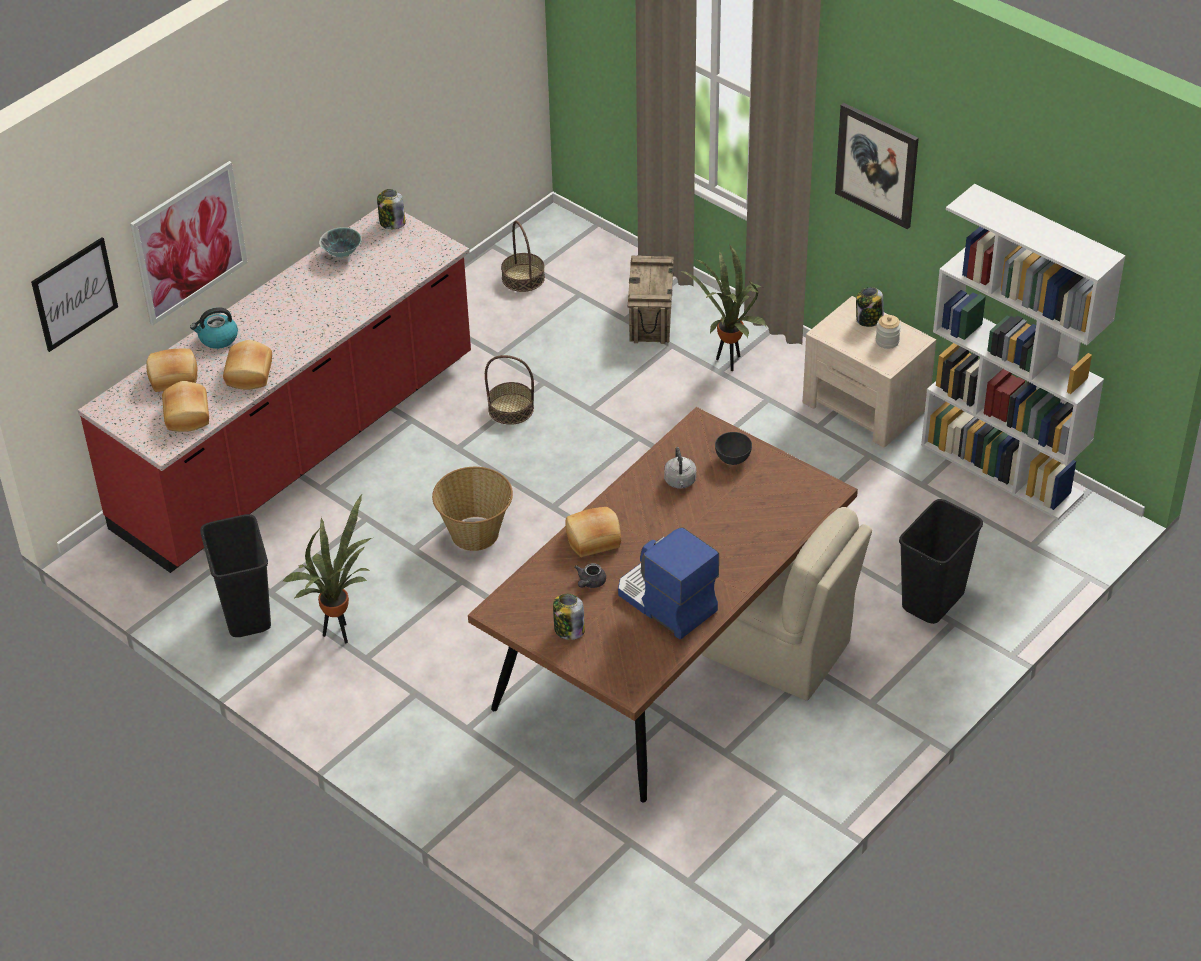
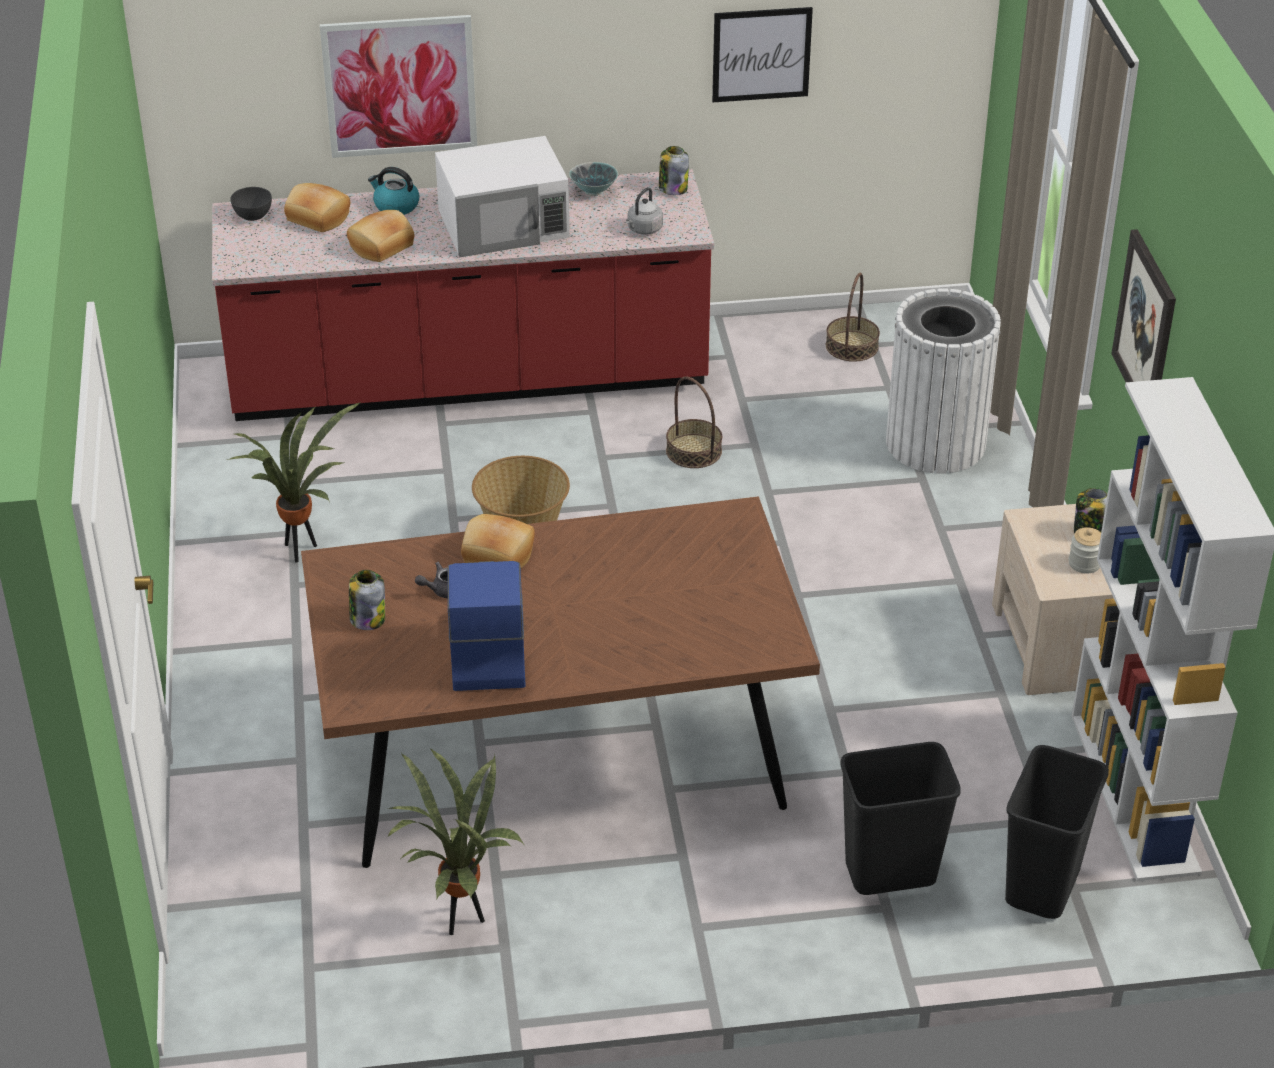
camera: 40 degrees right, 5 degrees down
(74, 294) = (232, 70): picture -> picture (761, 54)
(188, 415) = (288, 252): bread -> none
(245, 614) = (248, 489): black trash can -> black trash can (1041, 885)
(312, 310) = (504, 224): none -> white microwave
(651, 316) = (935, 443): crate -> white trash can
(680, 482) = (649, 553): grey kettle -> grey kettle (643, 230)
(728, 363) = (961, 526): potted plant -> potted plant (460, 921)
(733, 459) = (729, 563): grey bowl -> grey bowl (253, 216)
(779, 650) = (669, 817): beige chair -> none

